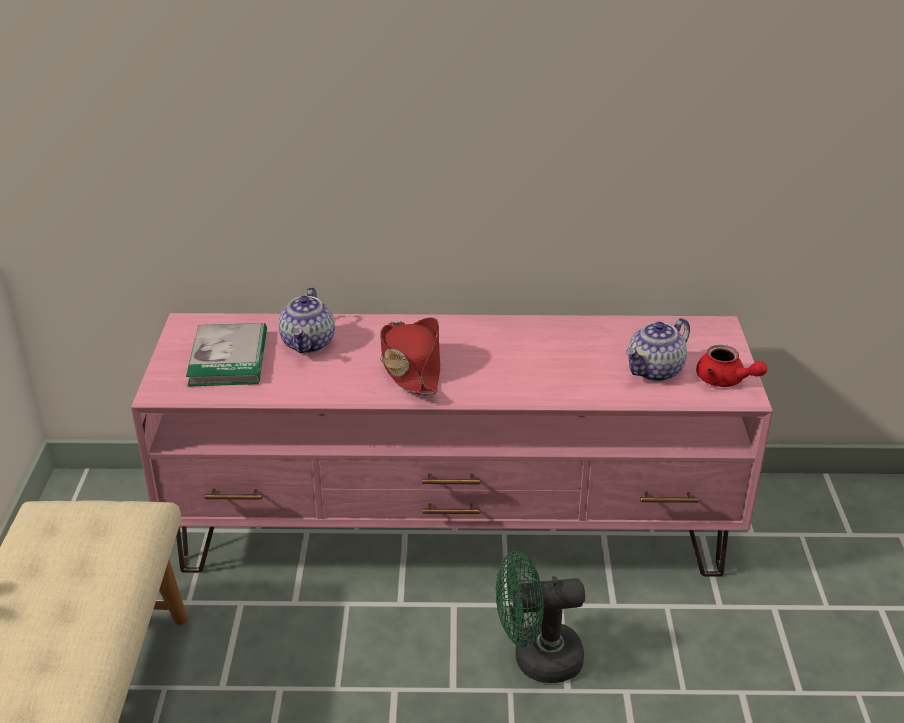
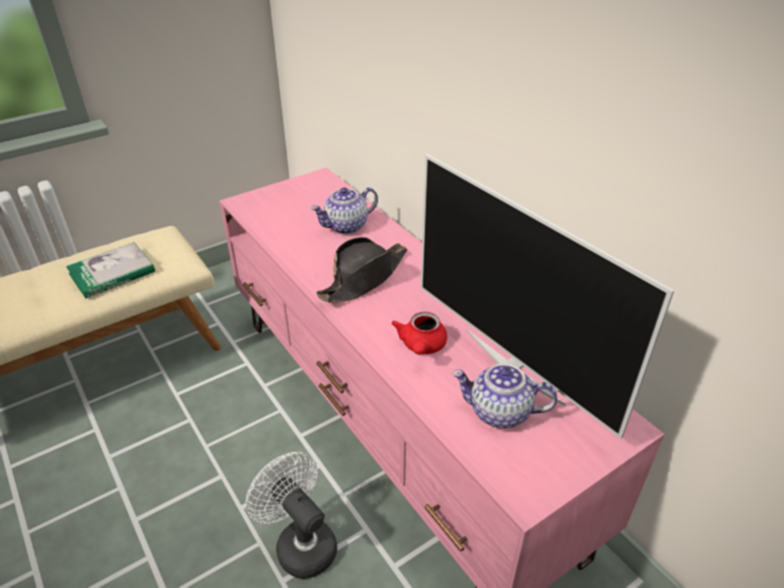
camera: 55 degrees right, 5 degrees up
(228, 358) = (298, 207): book -> book (112, 273)
(411, 366) = (364, 278): red hat -> black hat
(536, 659) = (300, 543): green fan -> white fan
(611, 341) = (514, 364): none -> television
(725, 381) = (537, 470): red teapot -> red teapot (421, 346)

